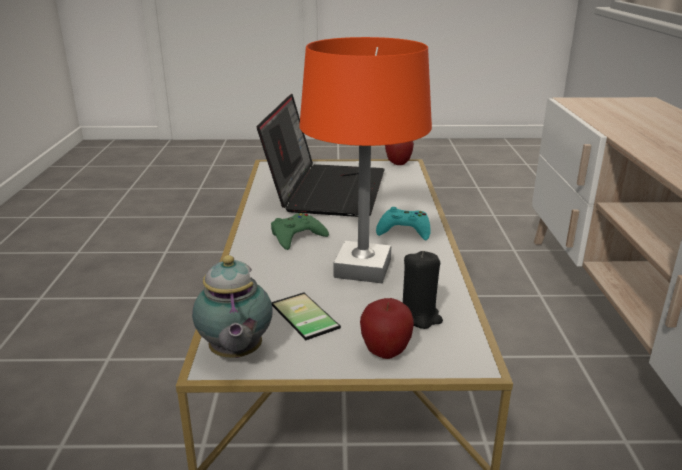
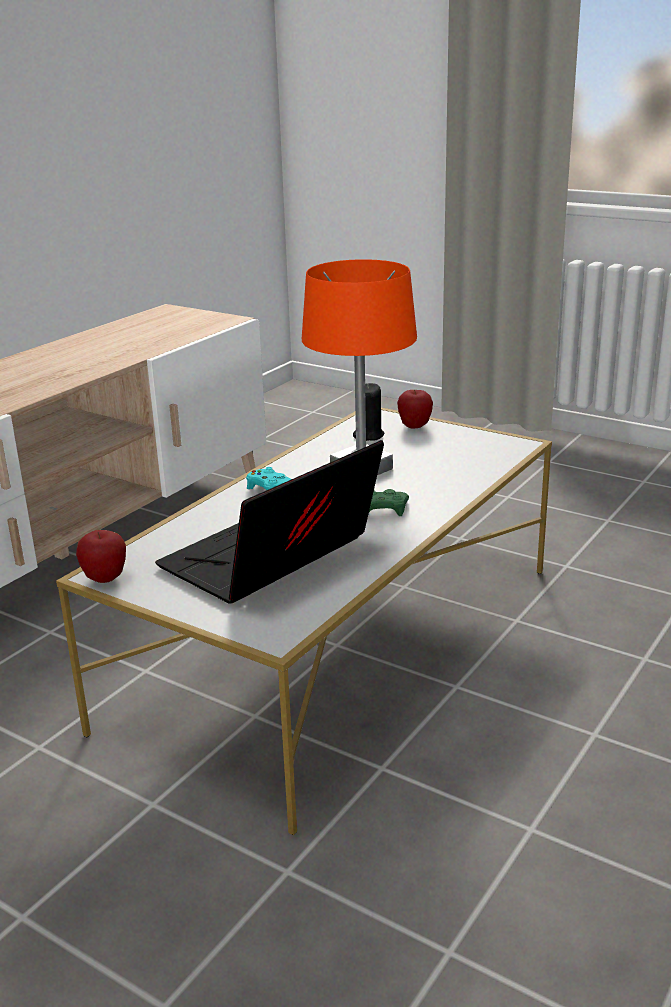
camera: 145 degrees left, 0 degrees up
(235, 354) = (506, 445): teapot -> none
(301, 317) = (446, 452): phone -> none

